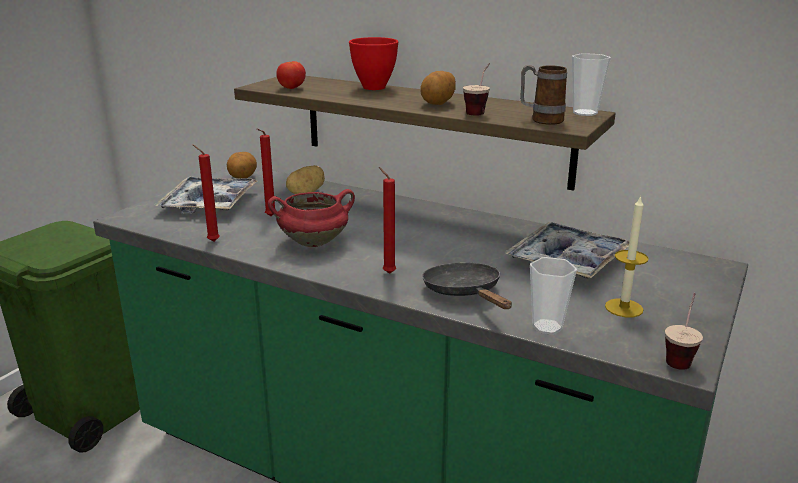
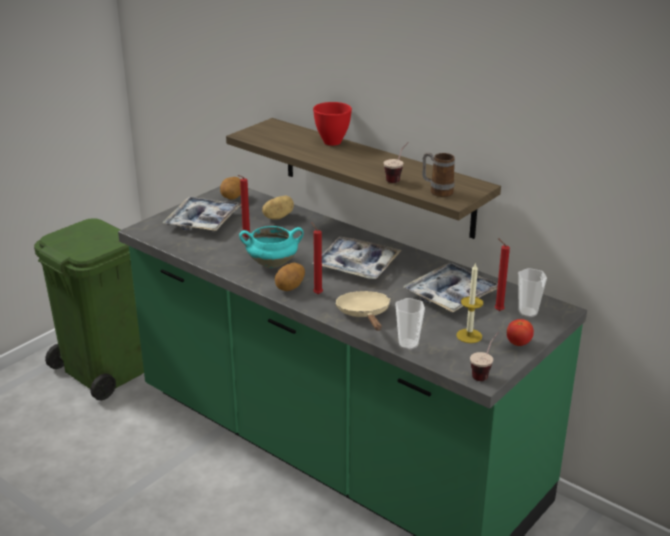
camera: 10 degrees right, 5 degrees up
(212, 241) = (200, 256): red candle -> red candle (497, 310)
(291, 88) = (269, 139): tomato -> tomato (518, 343)
(314, 242) = (273, 263): red cooking pot -> turquoise cooking pot
(427, 236) = (357, 265): none -> tray
(438, 104) = (372, 166): potato -> potato (290, 287)
(465, 293) = (364, 314): black frying pan -> beige frying pan
(585, 113) = (476, 185): cup -> cup (527, 312)

